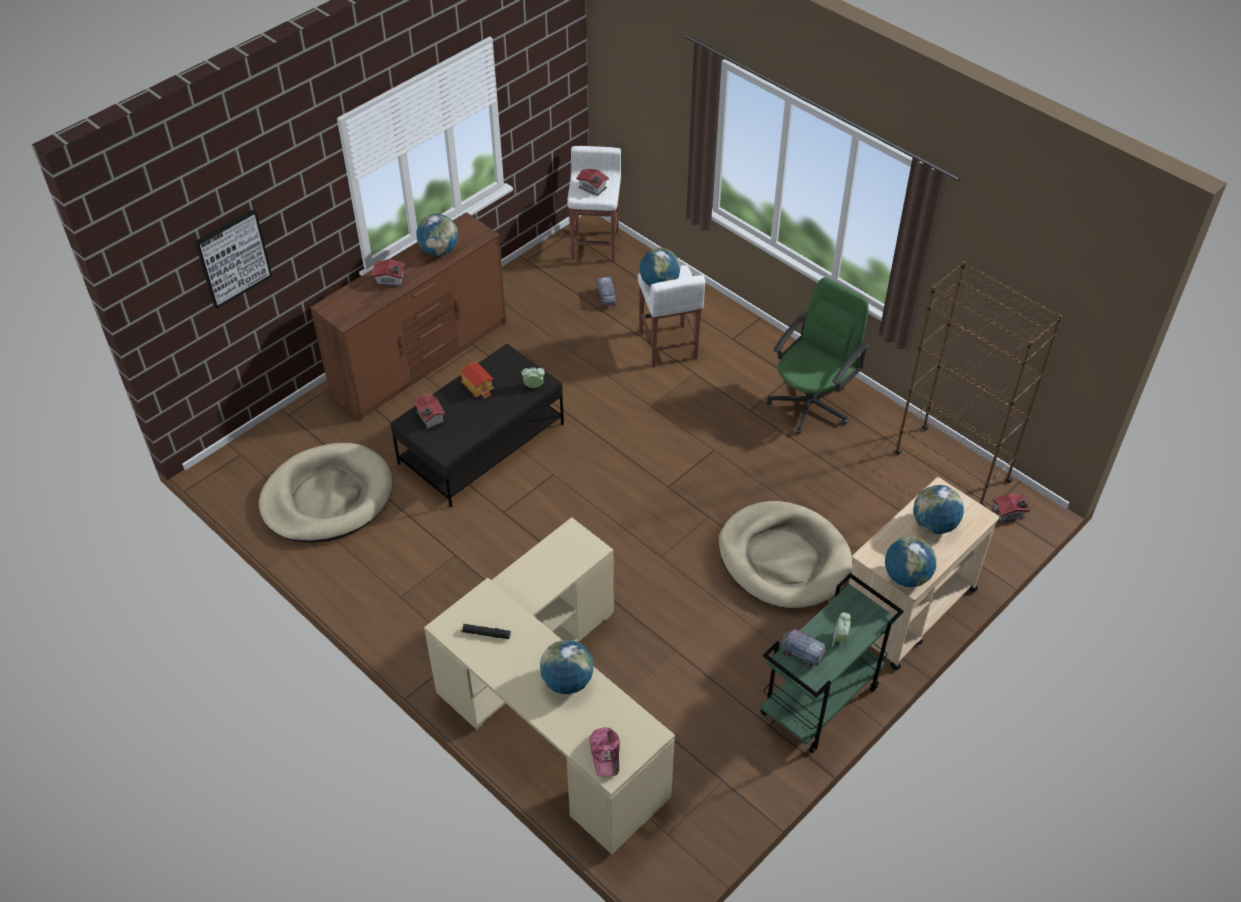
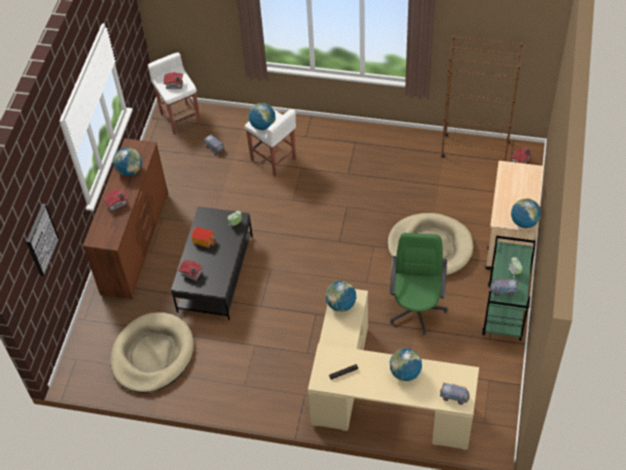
camera: 30 degrees left, 5 degrees up
(605, 753) = (454, 397): cap -> toy truck
(811, 404) = (377, 153): green office chair -> green office chair (416, 308)
(934, 525) = (516, 187): globe -> globe (341, 304)

